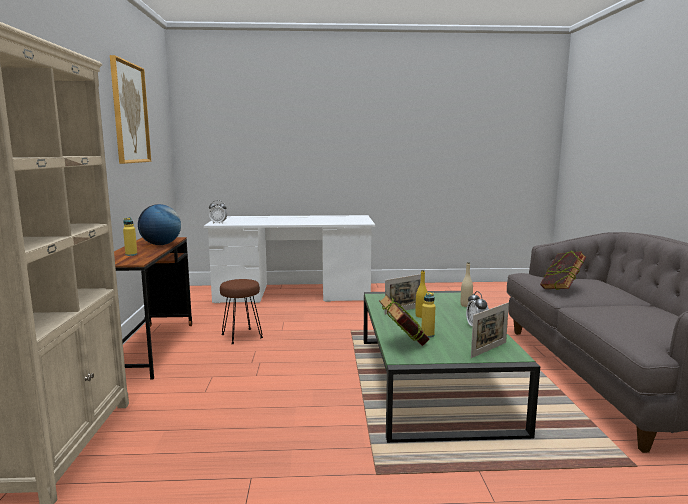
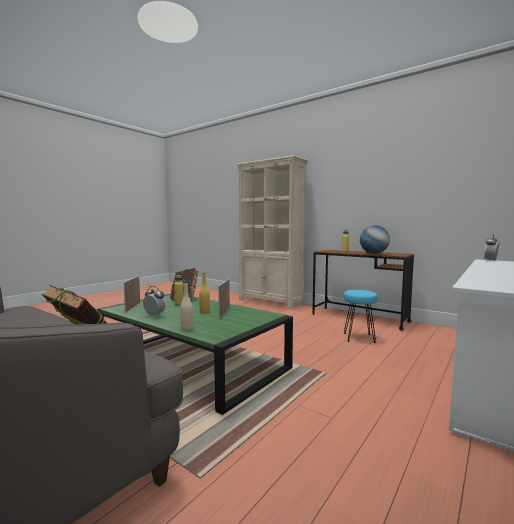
camera: 130 degrees right, 5 degrees down
(130, 113) = (434, 159): picture -> none
(242, 336) = (358, 337): brown stool -> turquoise stool

